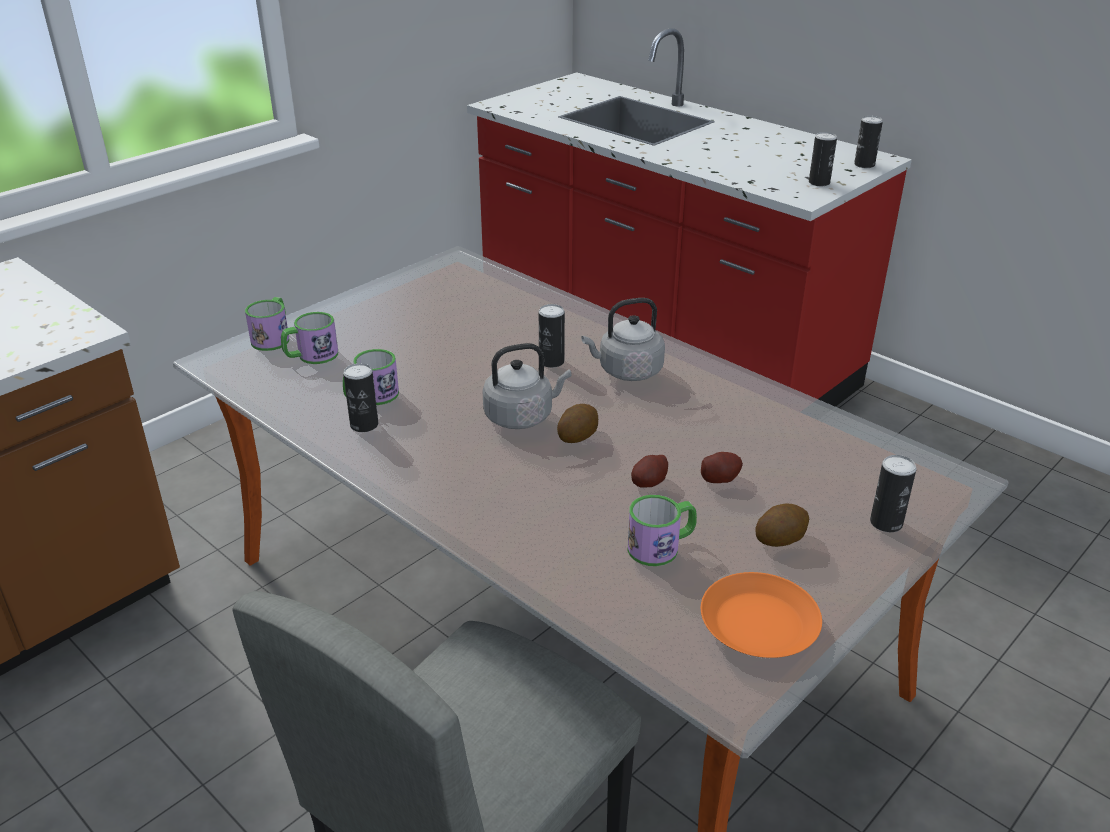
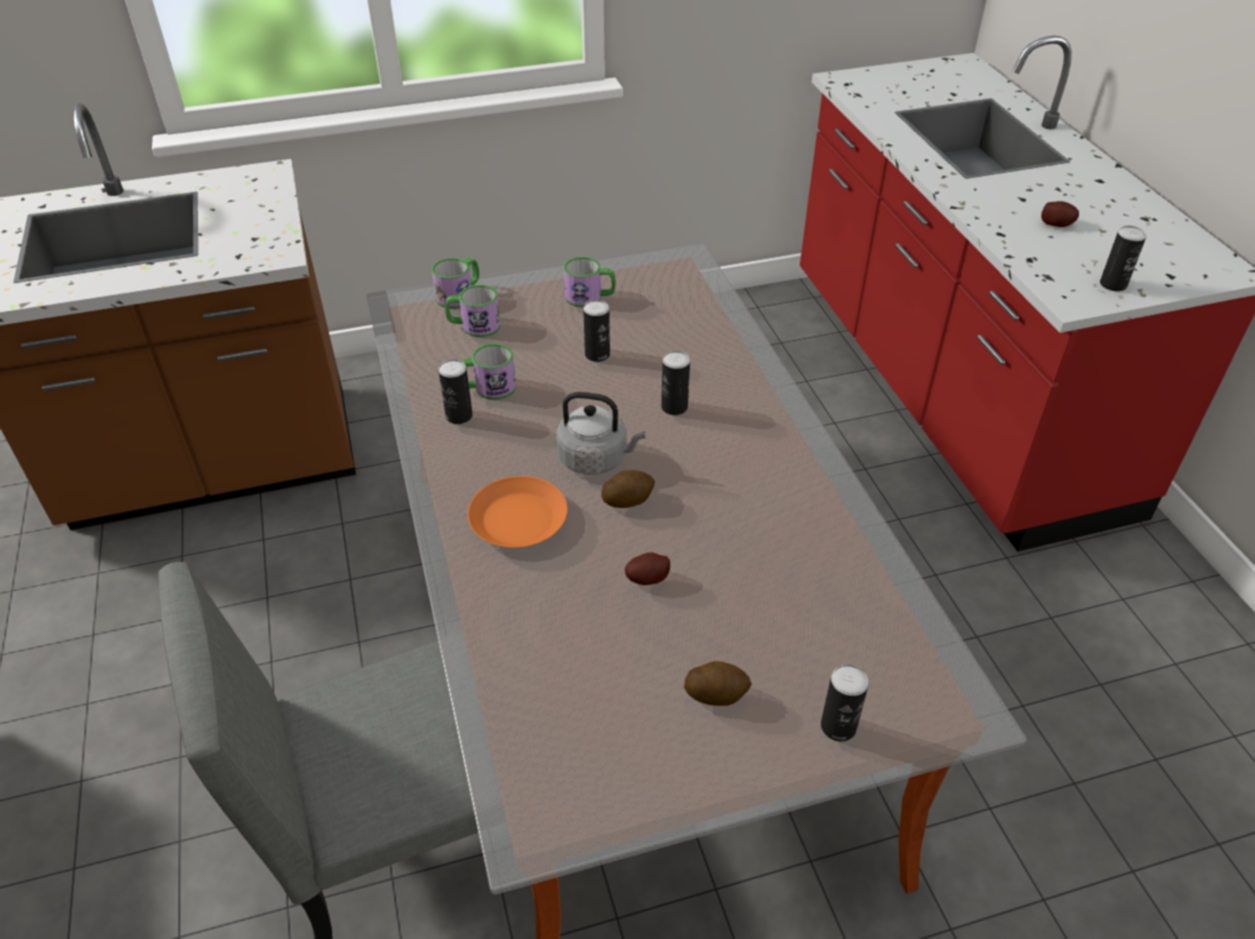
camera: 30 degrees right, 10 degrees up
(627, 371) = (736, 445): grey kettle -> none
(661, 546) = (599, 651): mug -> mug (590, 297)
(720, 478) = (718, 602): potato -> potato (1057, 224)
(760, 624) = (615, 773): orange plate -> orange plate (519, 519)
(864, 165) = (1198, 274): can -> can (597, 354)

